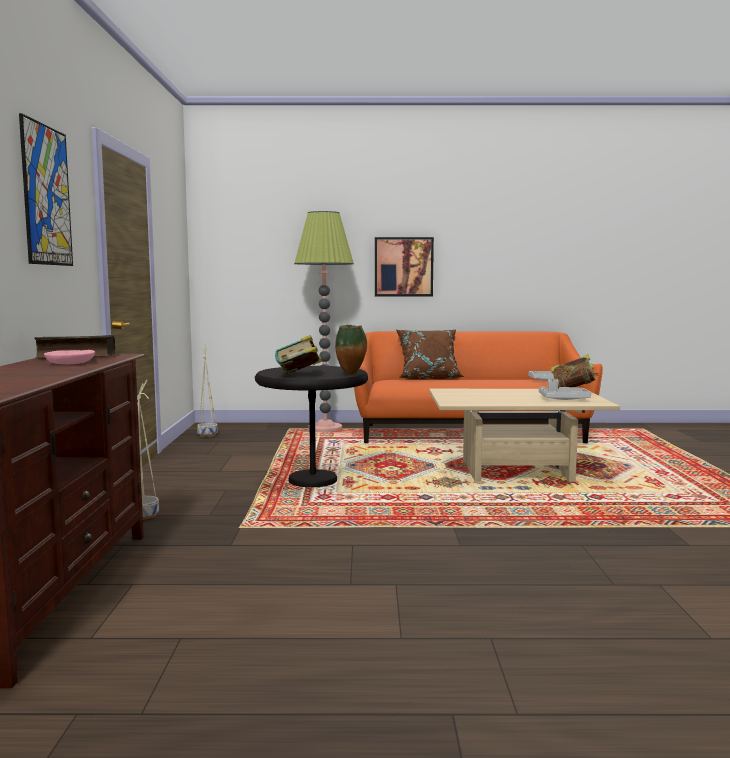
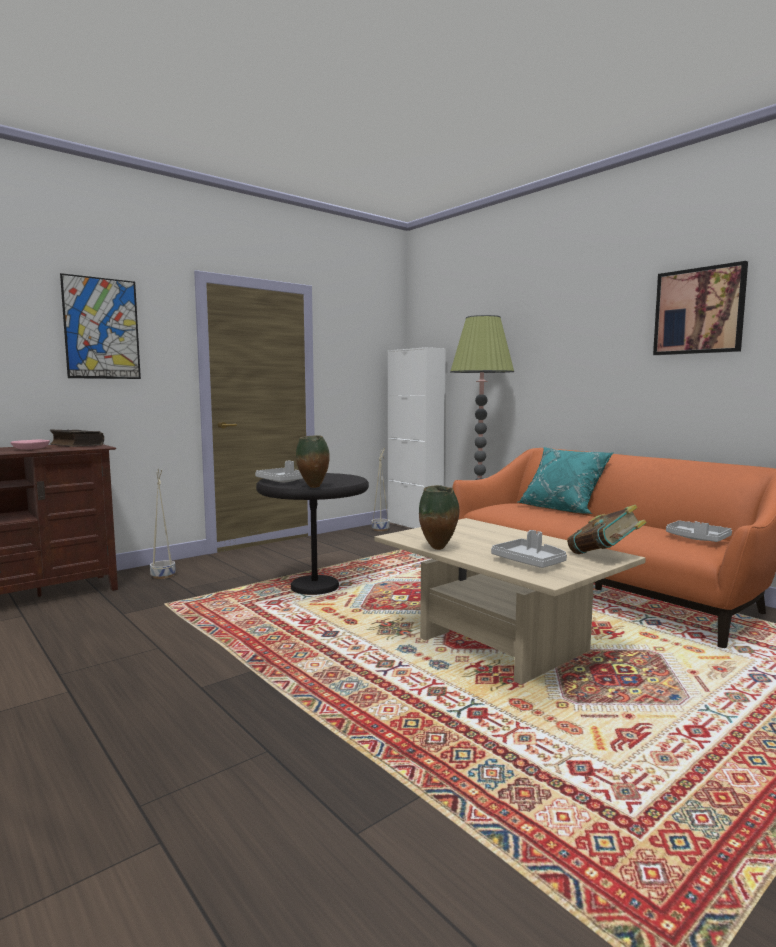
camera: 50 degrees right, 0 degrees up
(224, 426) = (414, 525): none -> white cabinet
(299, 375) = (281, 481): book -> grey tray
(403, 267) = (577, 373): picture -> picture (699, 311)
(428, 378) = (562, 509): brown pillow -> turquoise pillow
(503, 403) = (439, 549): none -> vase

